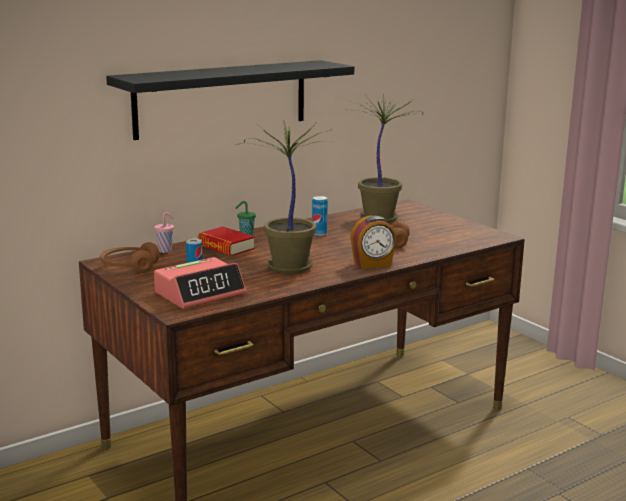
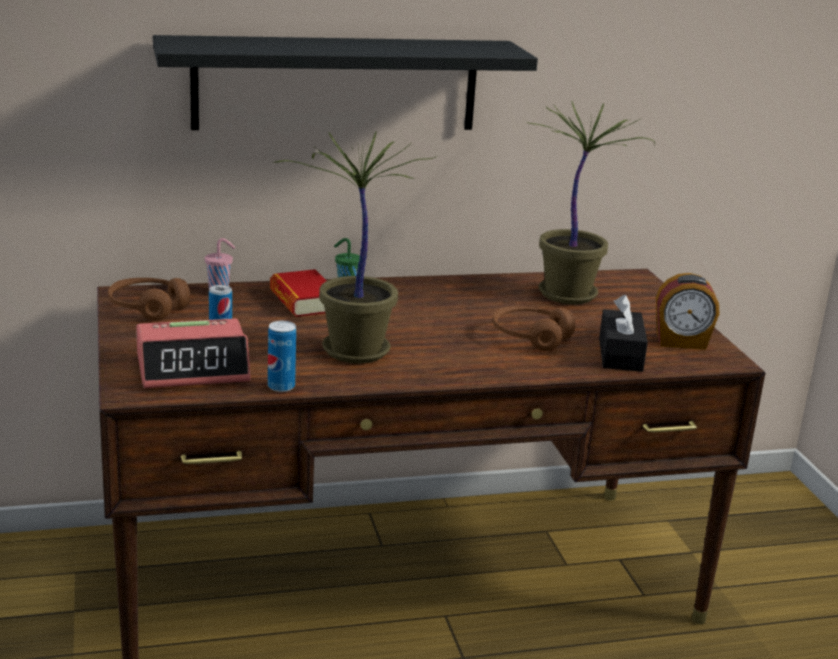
camera: 20 degrees right, 5 degrees up
(319, 233) = (455, 303): can -> can (281, 387)
(372, 264) = (478, 371): alarm clock -> alarm clock (681, 342)
(441, 243) = (620, 354): none -> black tissue box

